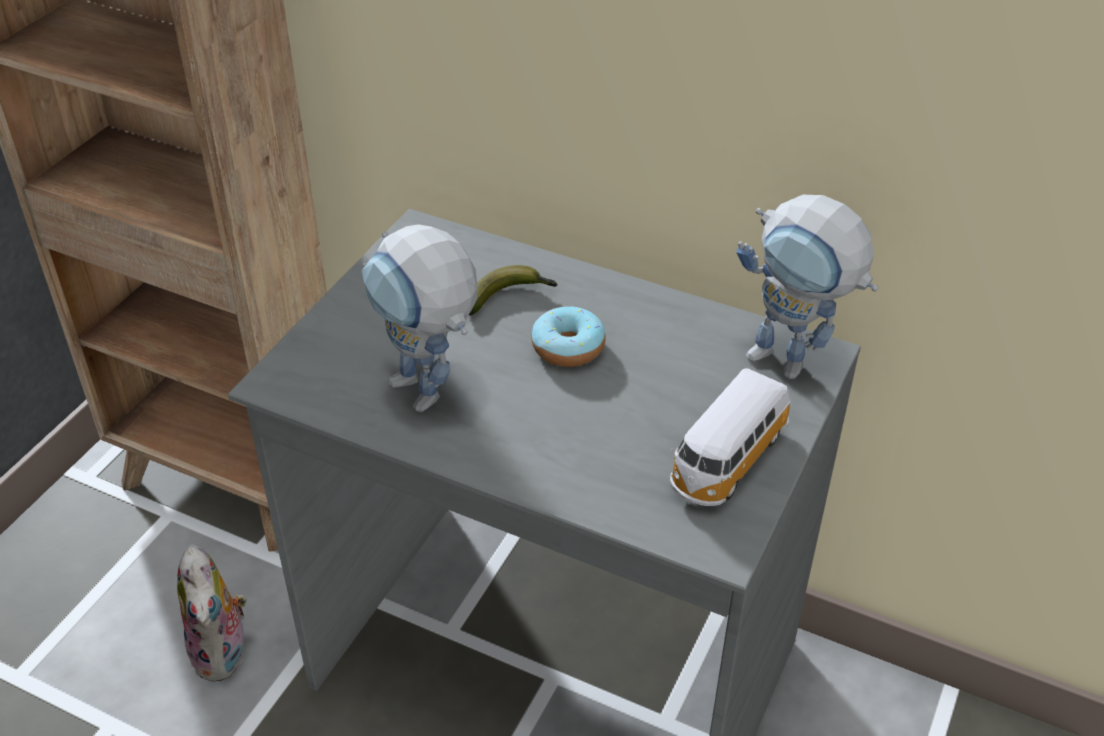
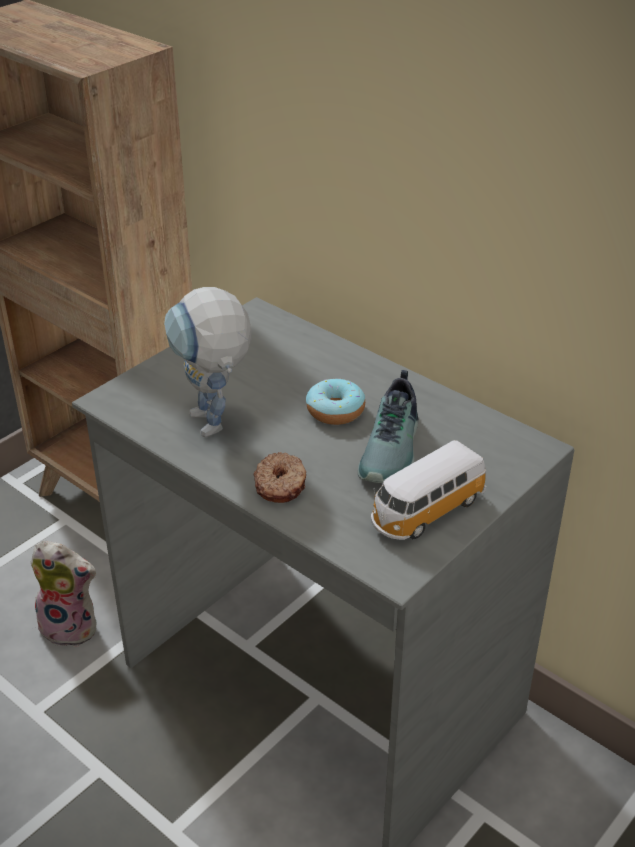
camera: 15 degrees right, 5 degrees down
(224, 653) = (72, 626): plush toy -> plush toy turned 75 degrees counterclockwise
(509, 297) = (305, 369): banana -> none
(541, 459) = (281, 485): none -> donut
(657, 386) = (393, 449): none -> shoe
(793, 365) = (510, 452): toy robot -> none

